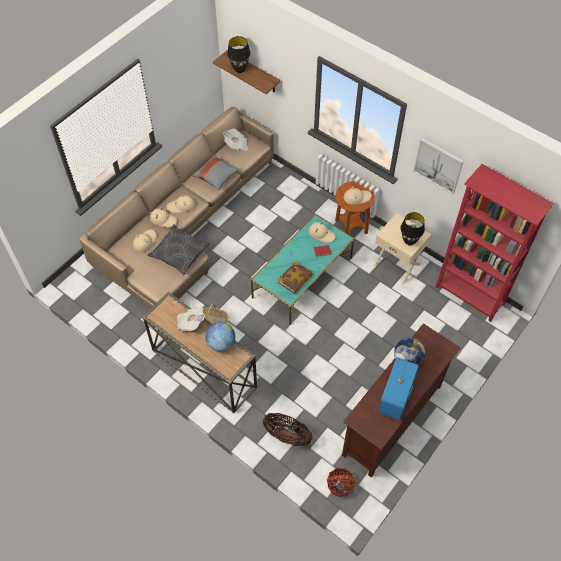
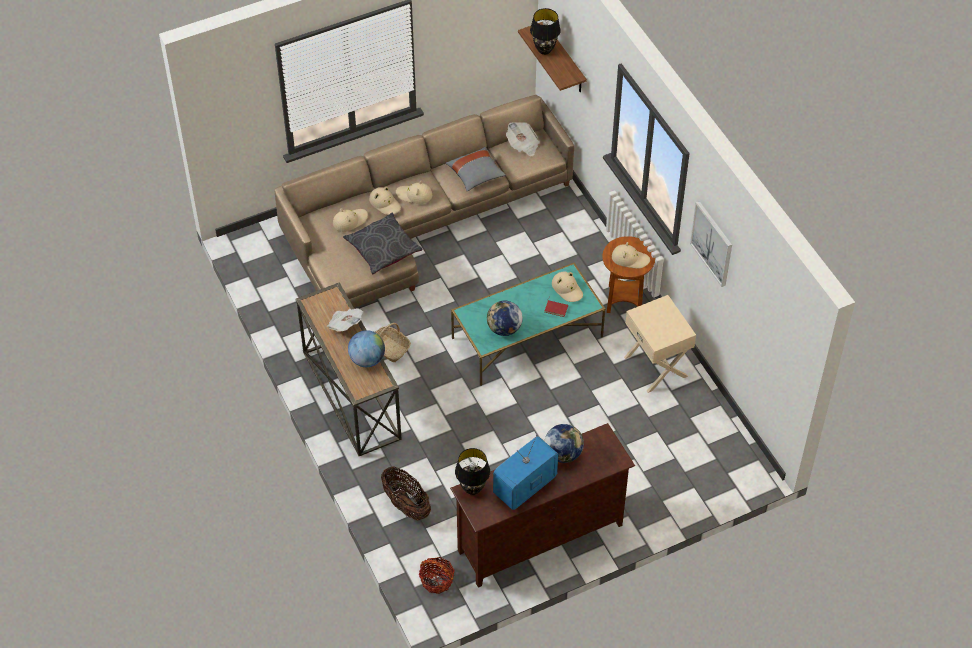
camera: 25 degrees right, 5 degrees down
(295, 279) = (504, 329): book -> globe
(409, 241) = (663, 333): black table lamp -> black table lamp (473, 489)
(469, 296) = (726, 438): red bookcase -> none

